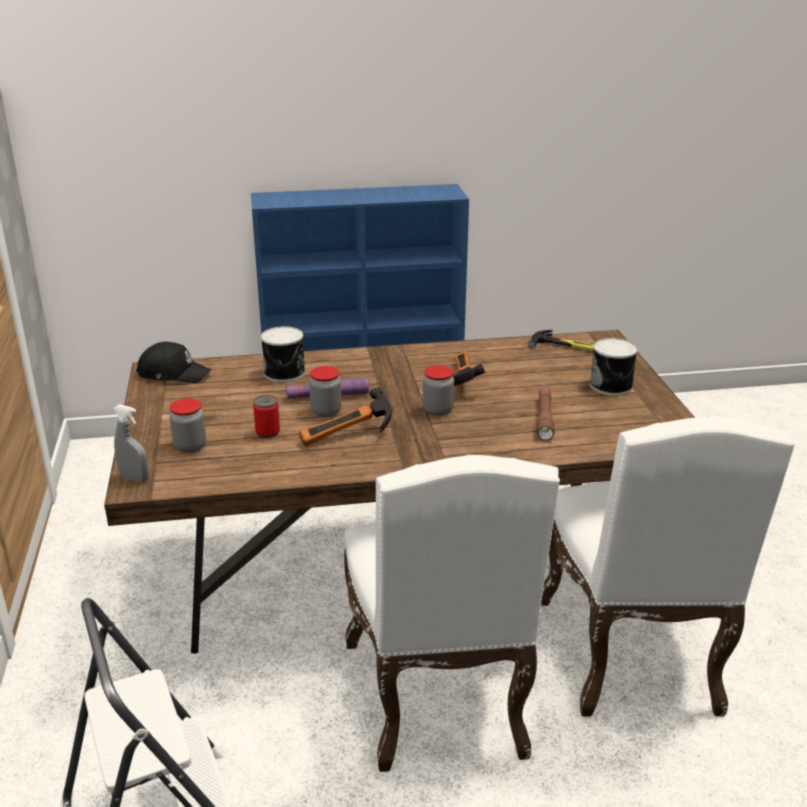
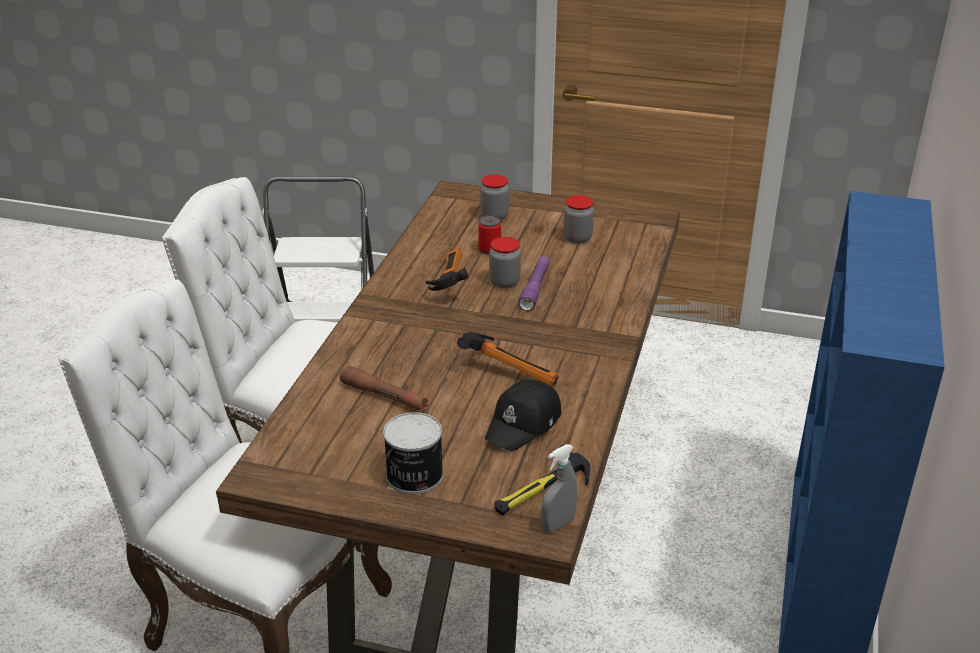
camera: 115 degrees right, 5 degrees up
(134, 478) = (465, 192): grey spray bottle -> grey spray bottle (558, 524)
(173, 373) = (640, 225): black cap -> black cap (524, 424)
(285, 373) = (603, 277): can -> none
(437, 410) = (457, 339): jar -> jar (577, 238)

